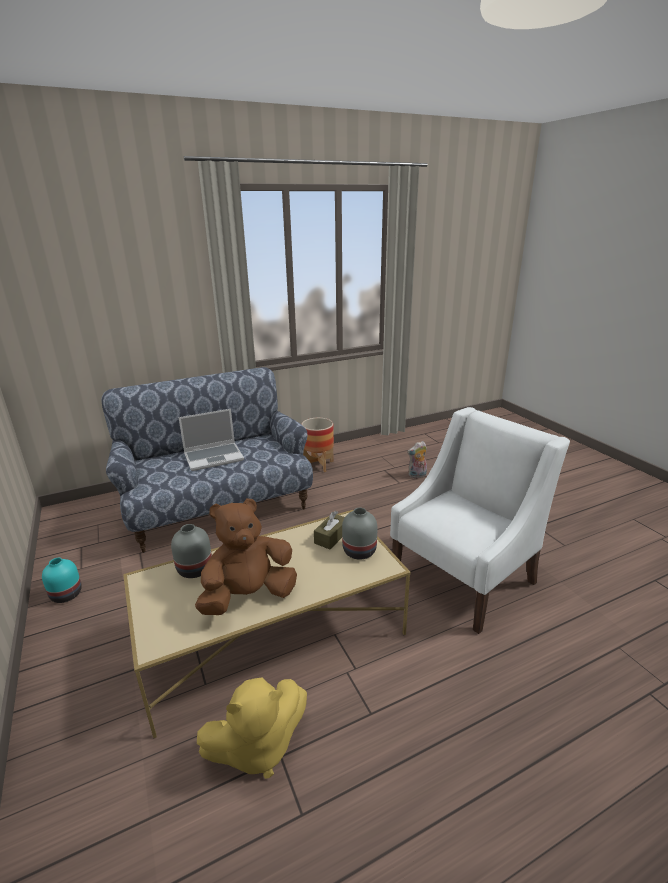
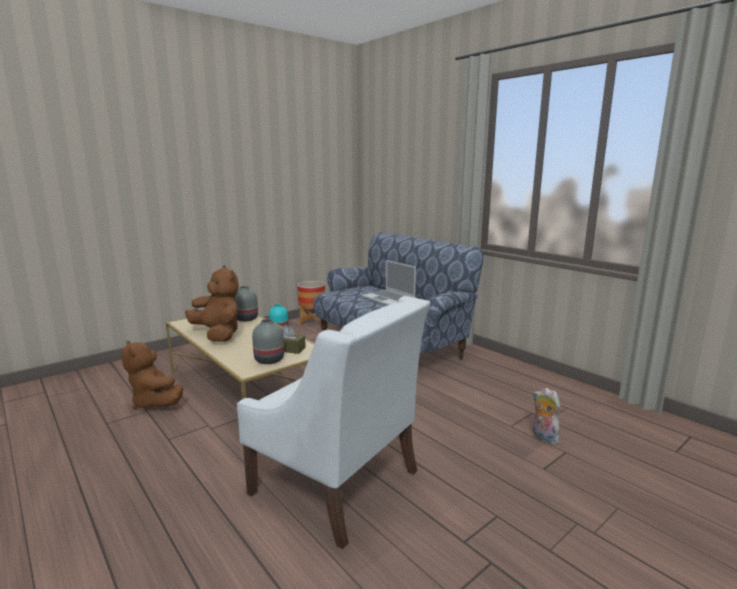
camera: 75 degrees right, 10 degrees down
(257, 747) = (156, 403): yellow plush toy -> brown plush toy
(318, 465) = (502, 374): planter -> planter (312, 322)

